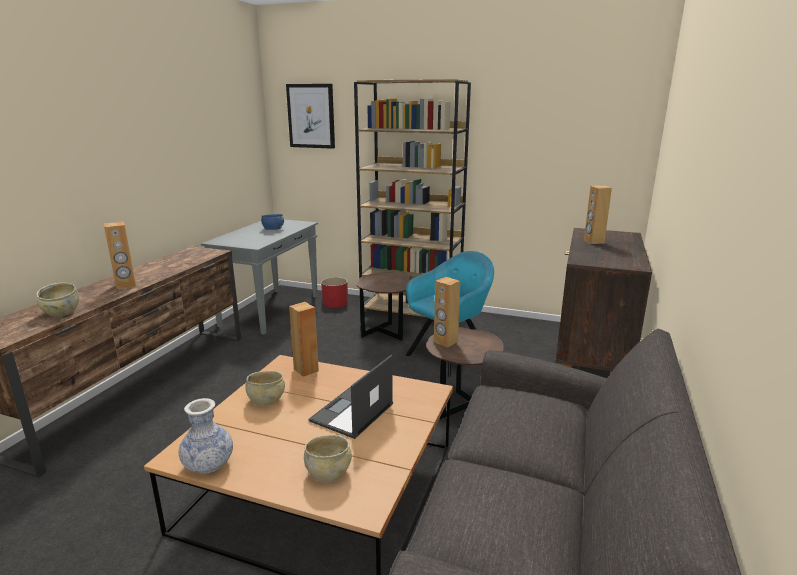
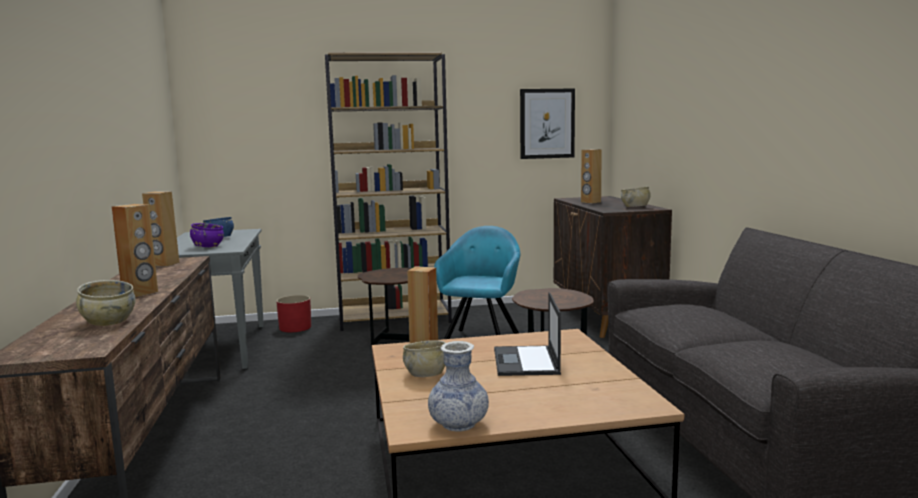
camera: 30 degrees left, 10 degrees down
(249, 239) = (207, 246): none -> purple bowl
(311, 116) = (241, 100): picture -> picture (547, 123)
(328, 472) = (580, 397): beige bowl -> beige bowl (635, 207)
(445, 342) = (533, 299): brown speaker -> brown speaker (164, 264)

